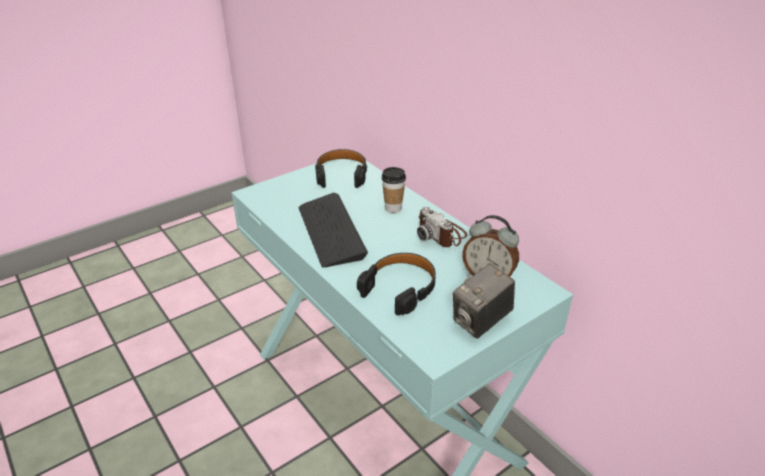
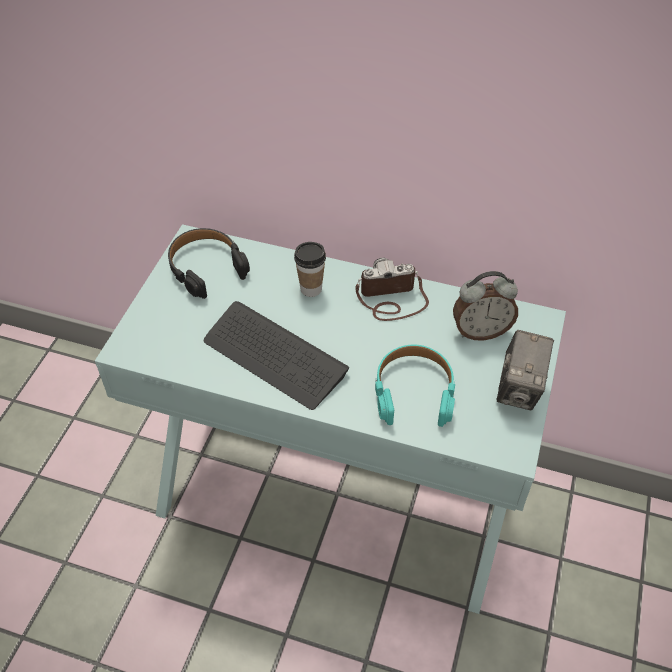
camera: 35 degrees left, 15 degrees up
(400, 288) = (414, 391): black headphones -> turquoise headphones
(441, 234) = (391, 299): camera -> camera turned 150 degrees clockwise

